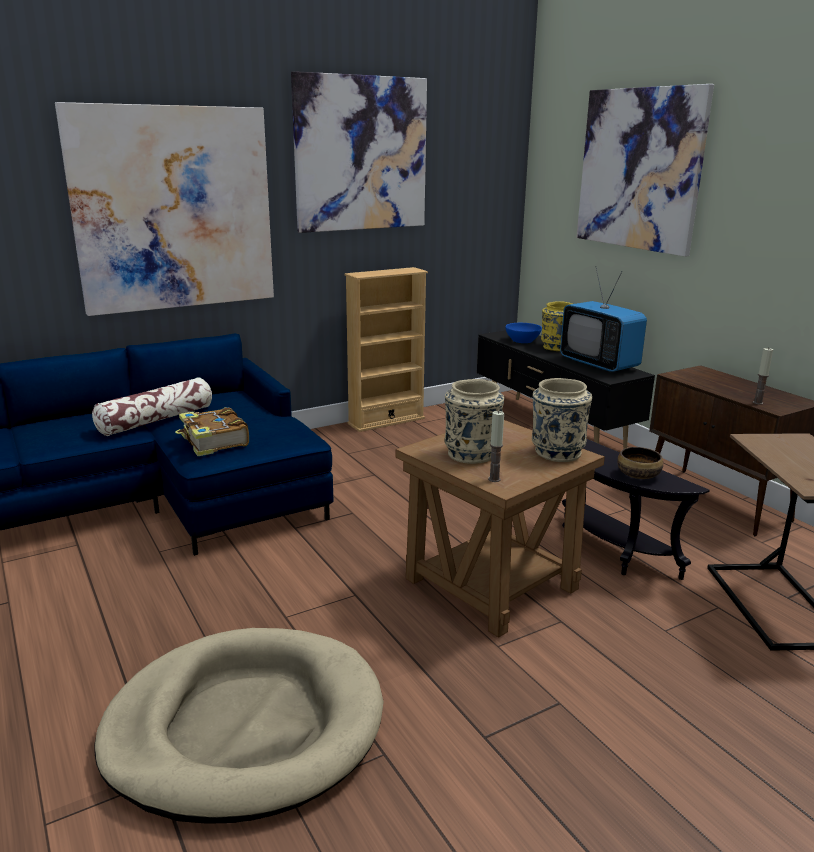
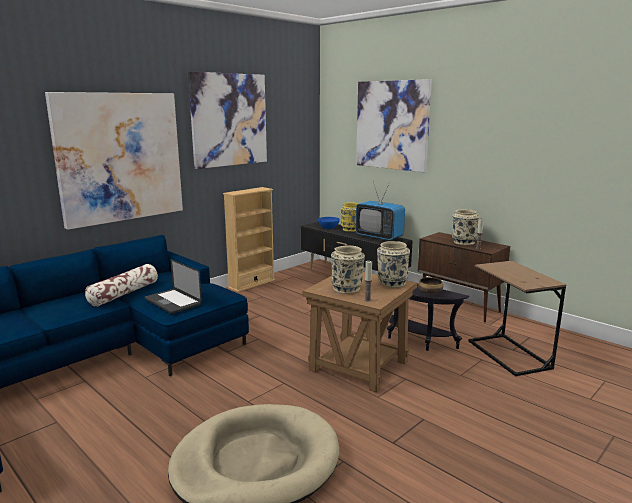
camera: 15 degrees left, 5 degrees down
(213, 442) = (173, 302): book -> laptop
(735, 389) = (463, 242): none -> beige vase

